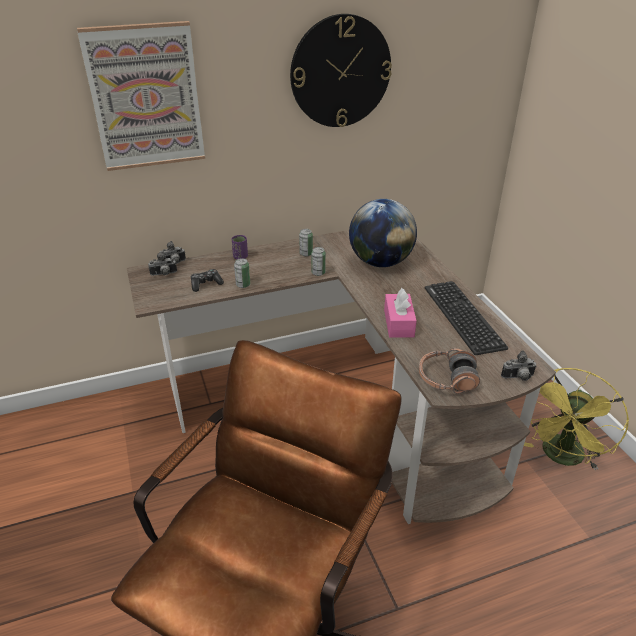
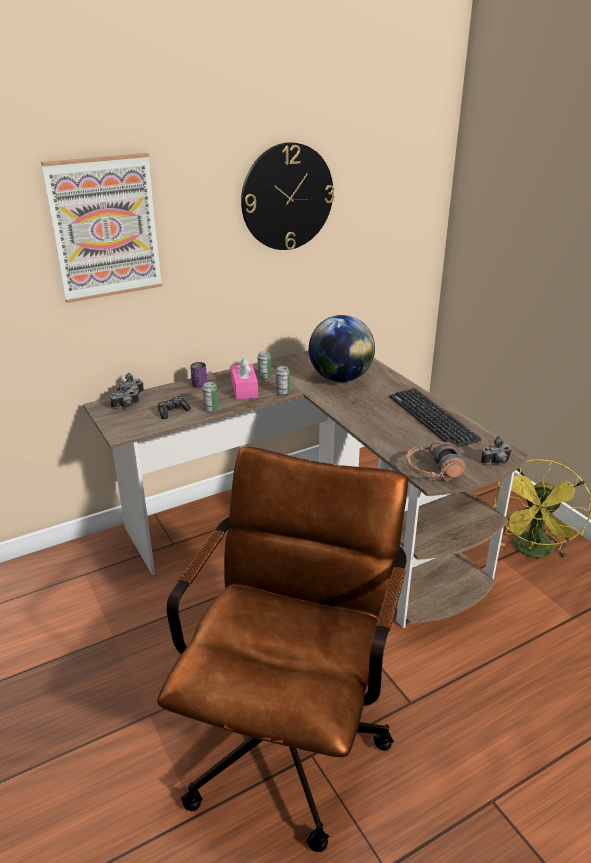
camera: 10 degrees left, 5 degrees down
(398, 323) = (374, 429): pink tissue box -> pink tissue box (244, 389)

